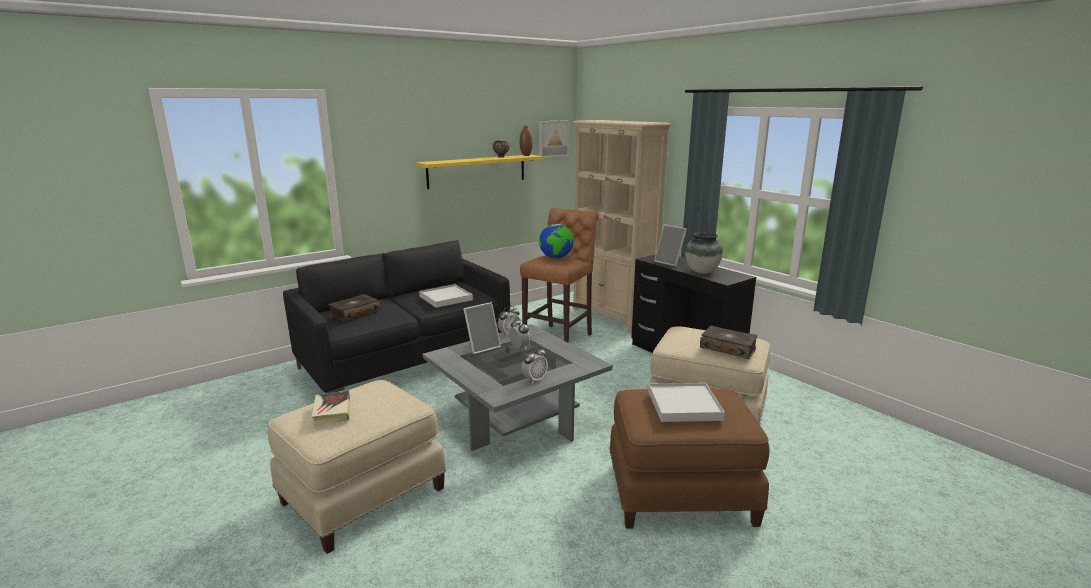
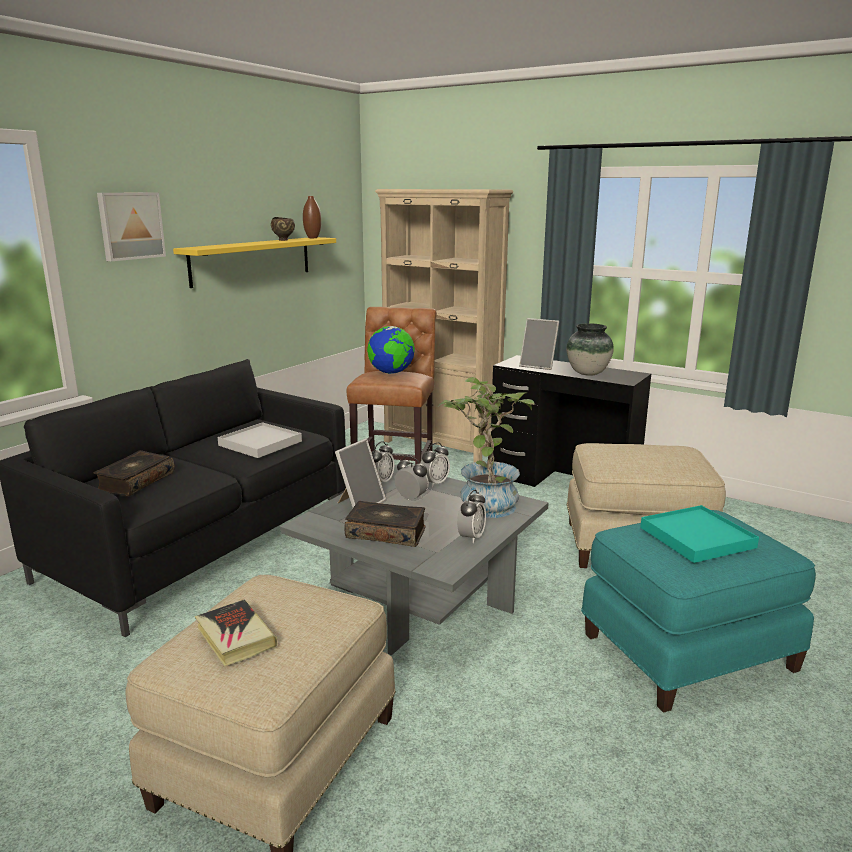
camera: 20 degrees left, 0 degrees up
(544, 340) = (434, 483): none -> alarm clock
(552, 138) = (338, 215): picture -> picture (130, 226)
(567, 358) = (485, 502): none -> potted plant
(680, 492) = (686, 650): brown ottoman -> turquoise ottoman
(684, 405) = (697, 537): white tray -> turquoise tray
(728, 348) = (671, 461): book -> book (386, 532)

